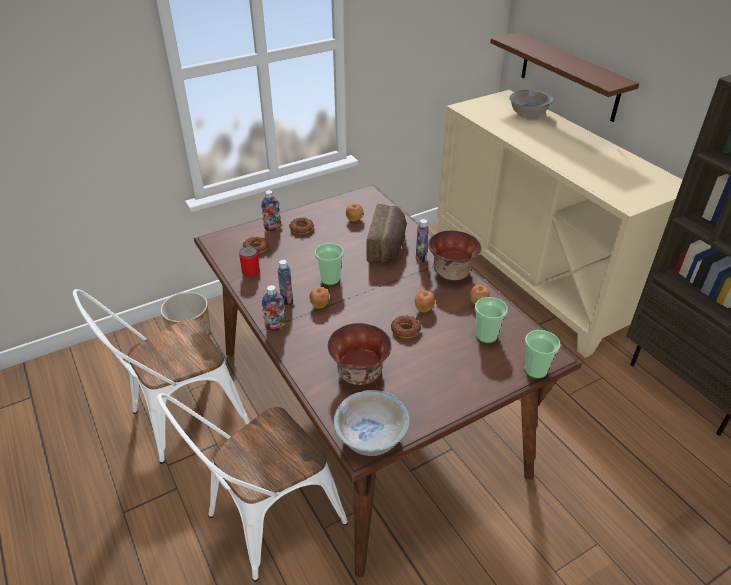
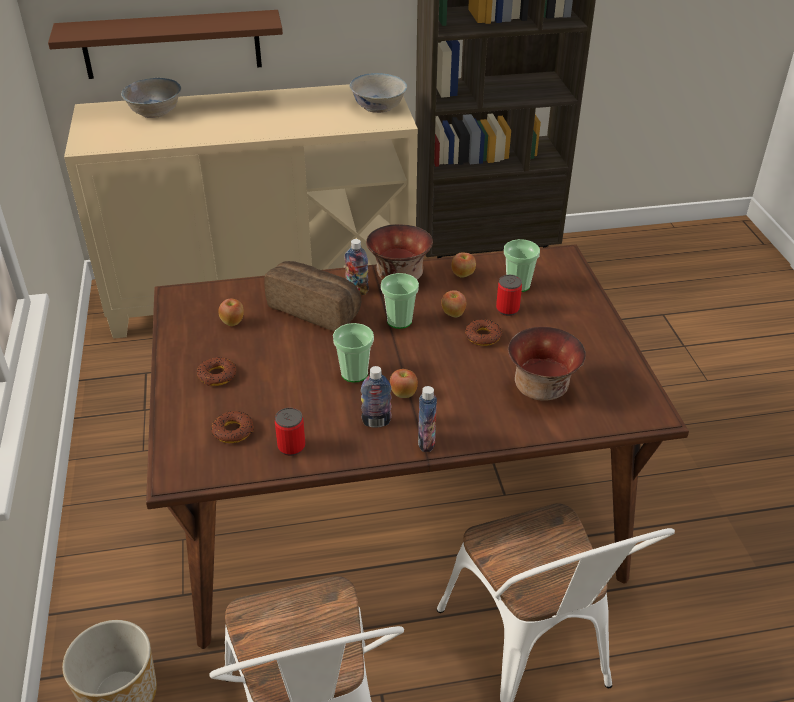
camera: 70 degrees left, 0 degrees up
(272, 228) = (192, 404): bottle -> none
(371, 437) = (639, 402): white bowl -> white bowl (378, 106)
(449, 336) = (507, 309): none -> can
(535, 370) = (579, 272): cup -> cup (399, 321)

